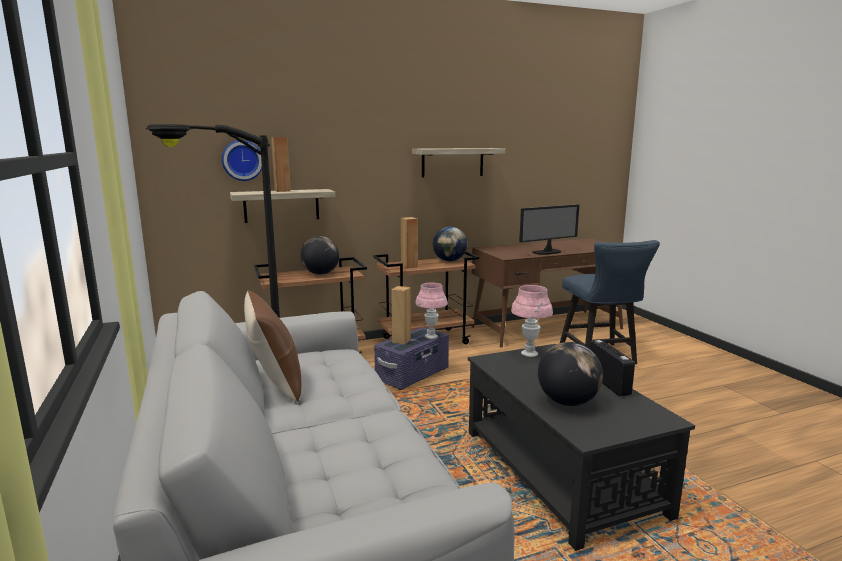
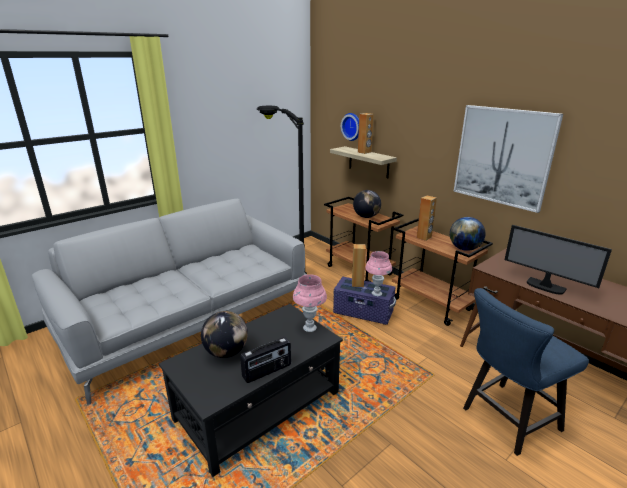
camera: 70 degrees right, 10 degrees up
(275, 384) = (223, 257): brown pillow -> none
(452, 162) = (503, 156): shelf -> picture

